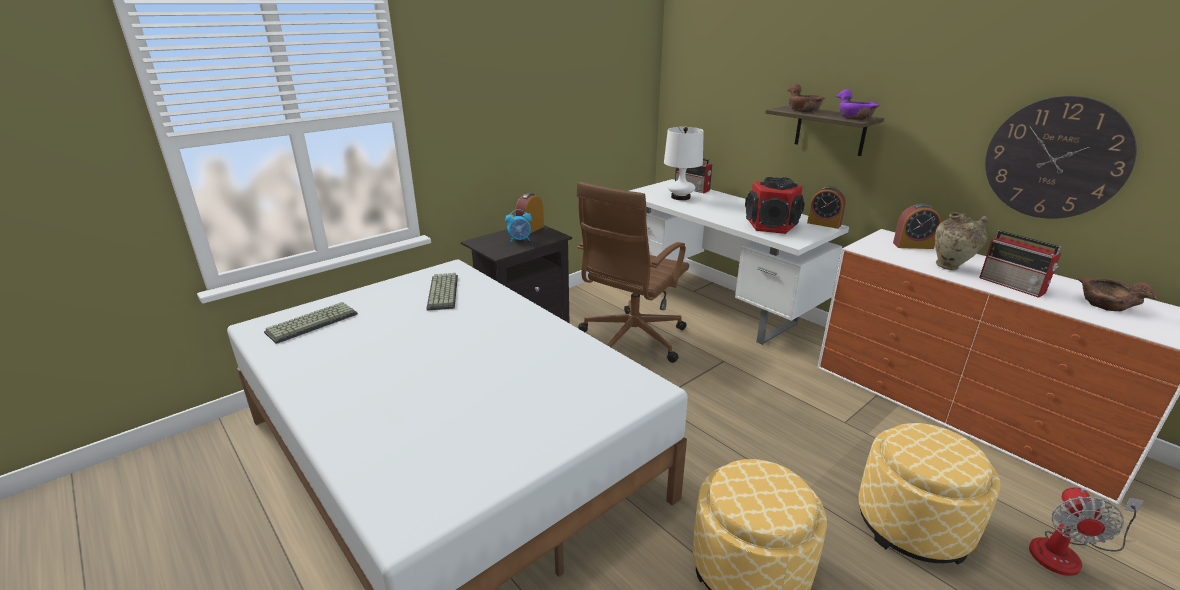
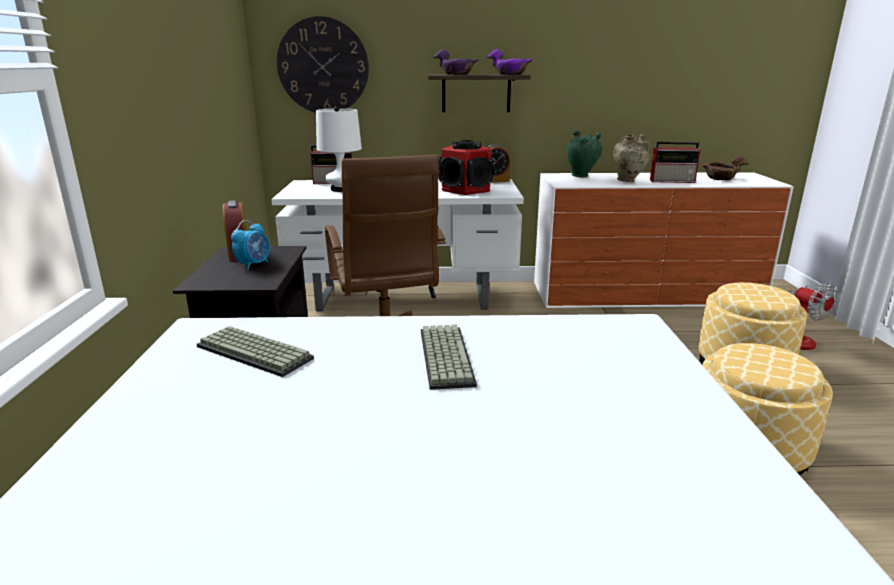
camera: 50 degrees left, 5 degrees down
(312, 322) = (121, 483): keyboard -> keyboard (443, 356)
(804, 110) = (457, 74): brown bowl -> purple bowl
(913, 245) = (581, 176): alarm clock -> green vase
(1055, 158) = (653, 87): wall clock -> wall clock (323, 66)

